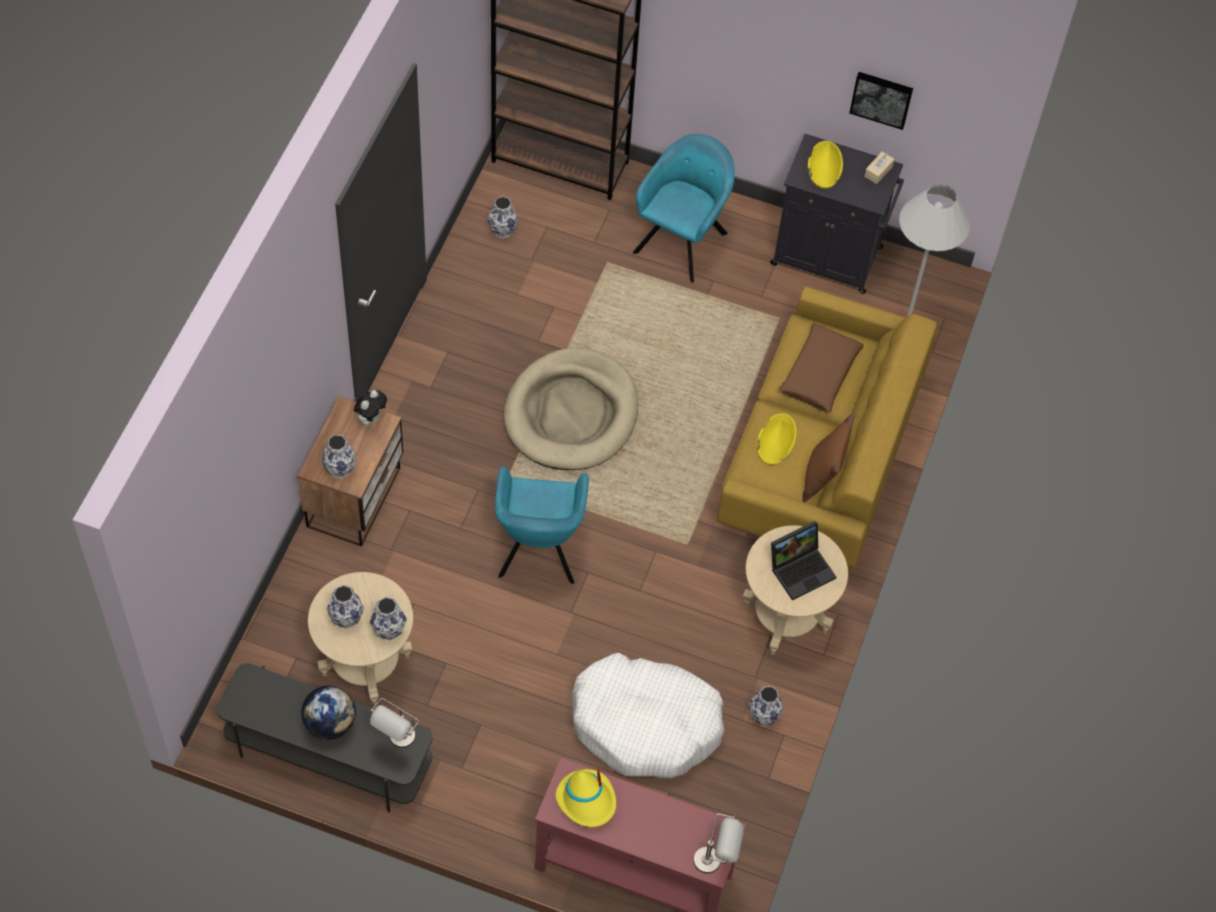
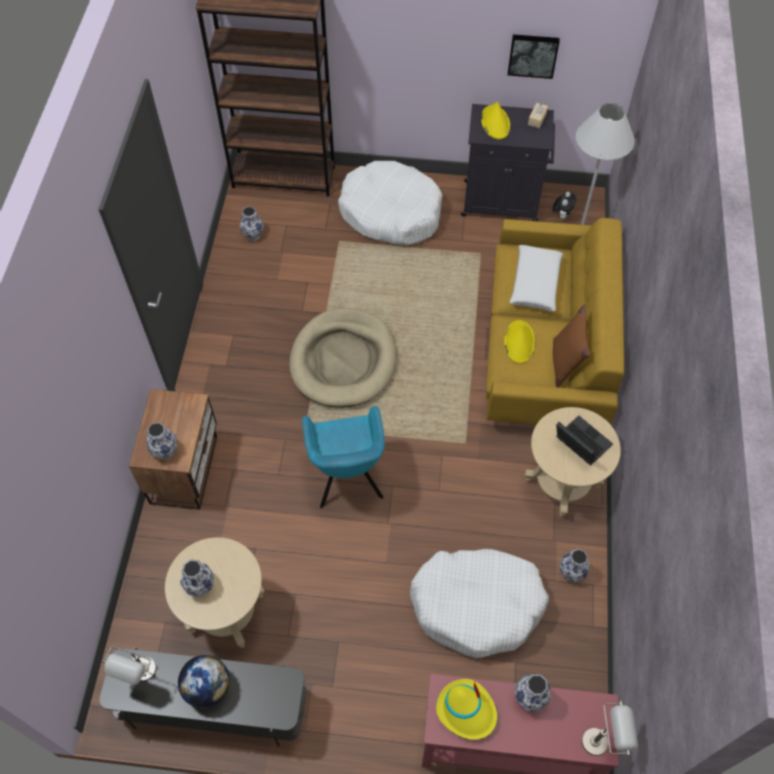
camera: 10 degrees left, 0 degrees up
(371, 418) = (182, 401): plush toy -> plush toy (562, 215)
(389, 630) = (242, 587): vase -> vase (530, 698)
(398, 743) = (274, 691): grey table lamp -> grey table lamp (141, 677)
(682, 239) = (390, 212): turquoise armchair -> white dog bed
(801, 568) = (579, 443): laptop -> laptop turned 90 degrees counterclockwise
(819, 373) = (535, 283): brown pillow -> white pillow

